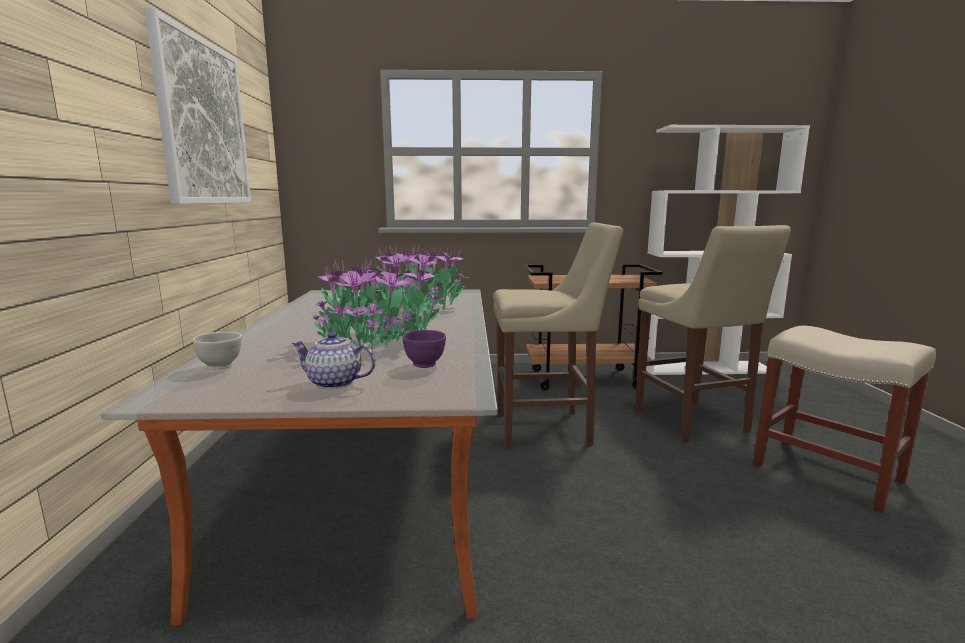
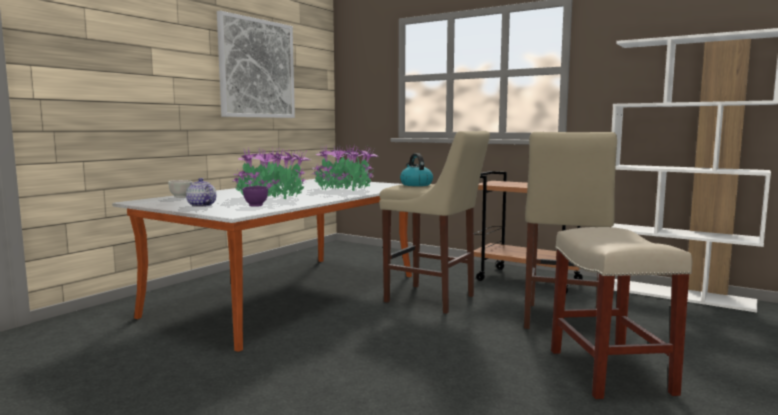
camera: 35 degrees right, 5 degrees down
(527, 293) = (415, 184): none -> kettle

